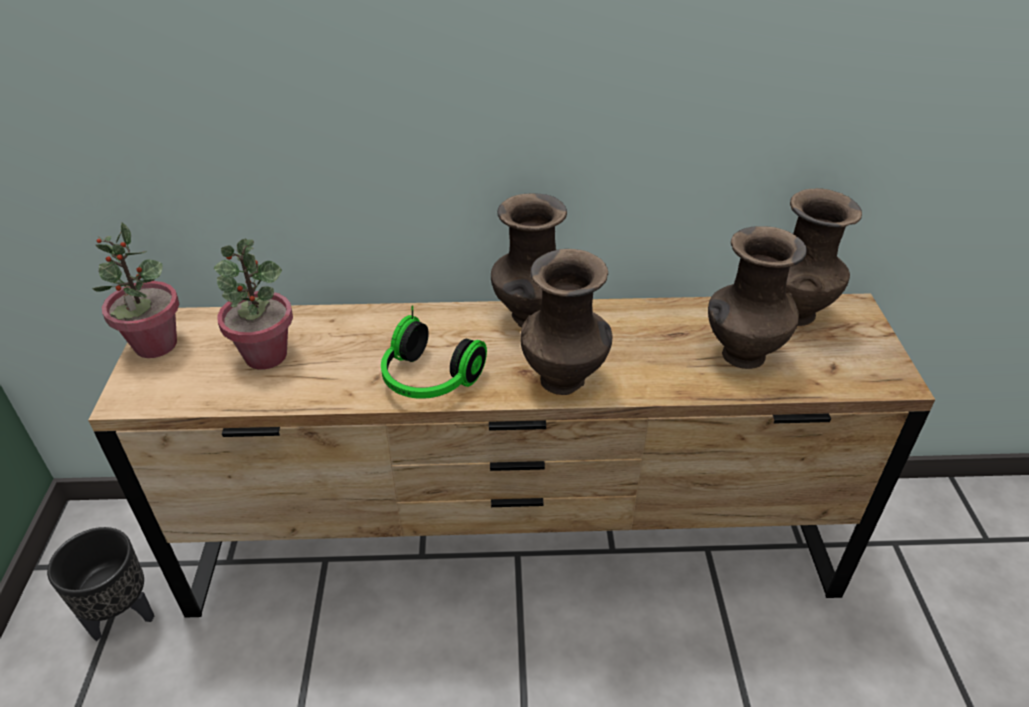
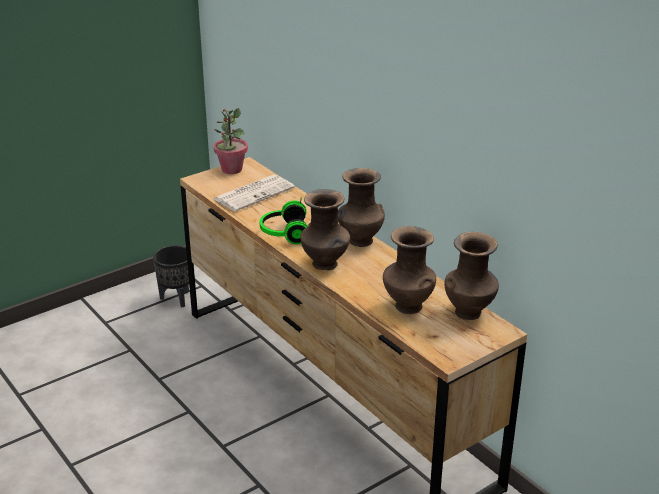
camera: 55 degrees right, 10 degrees down
(266, 355) = (254, 193): potted plant -> newspaper

